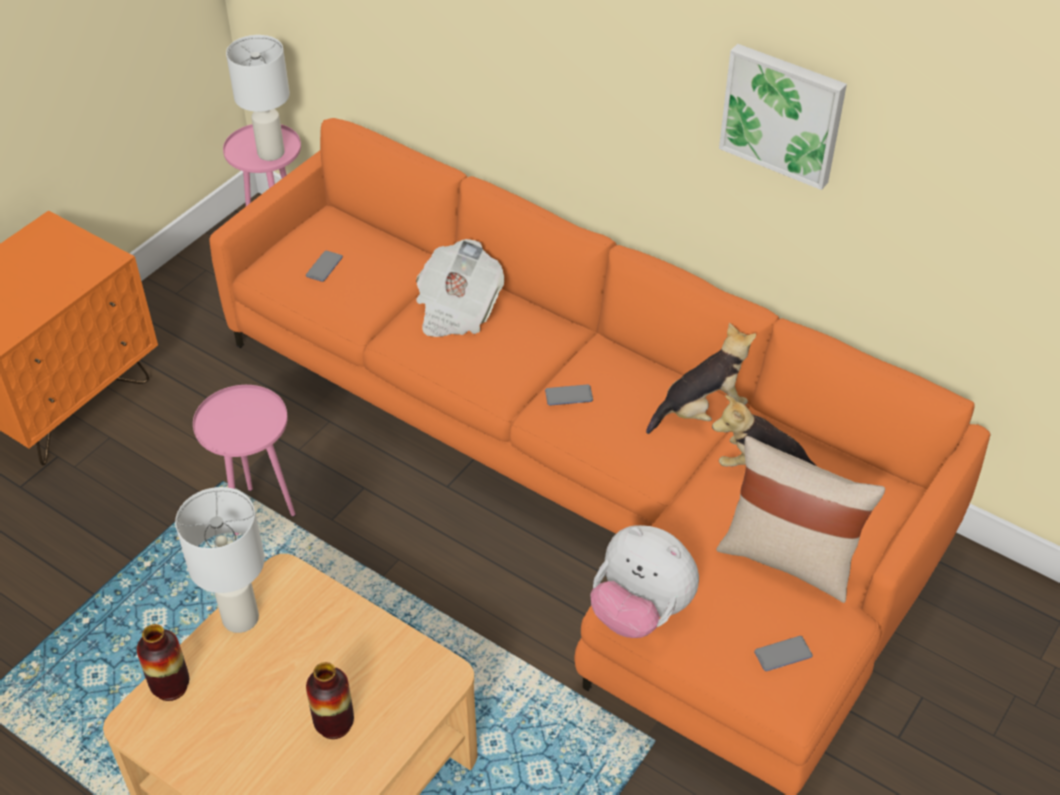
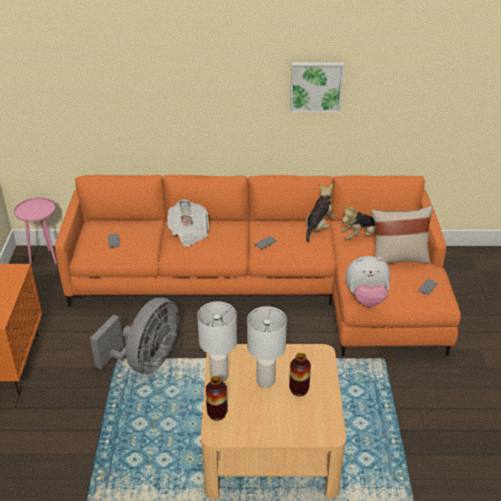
camera: 35 degrees left, 10 degrees down
(260, 512) = (146, 361): pink side table -> grey fan
(271, 153) = (41, 210): white table lamp -> white table lamp (266, 381)

